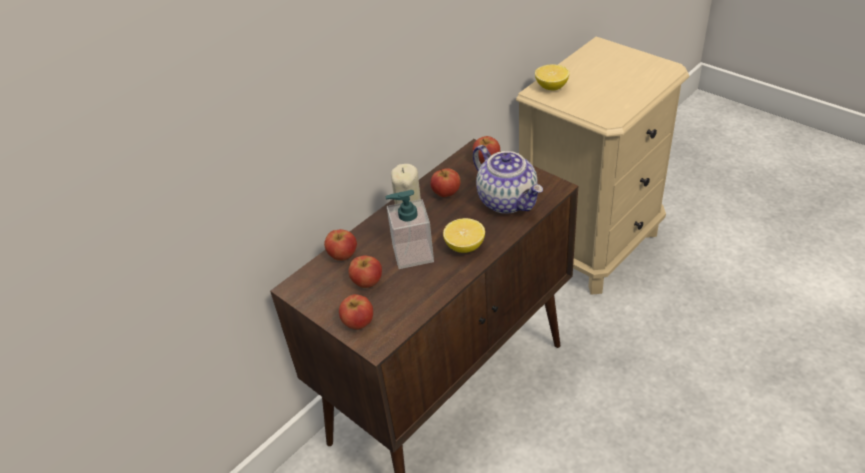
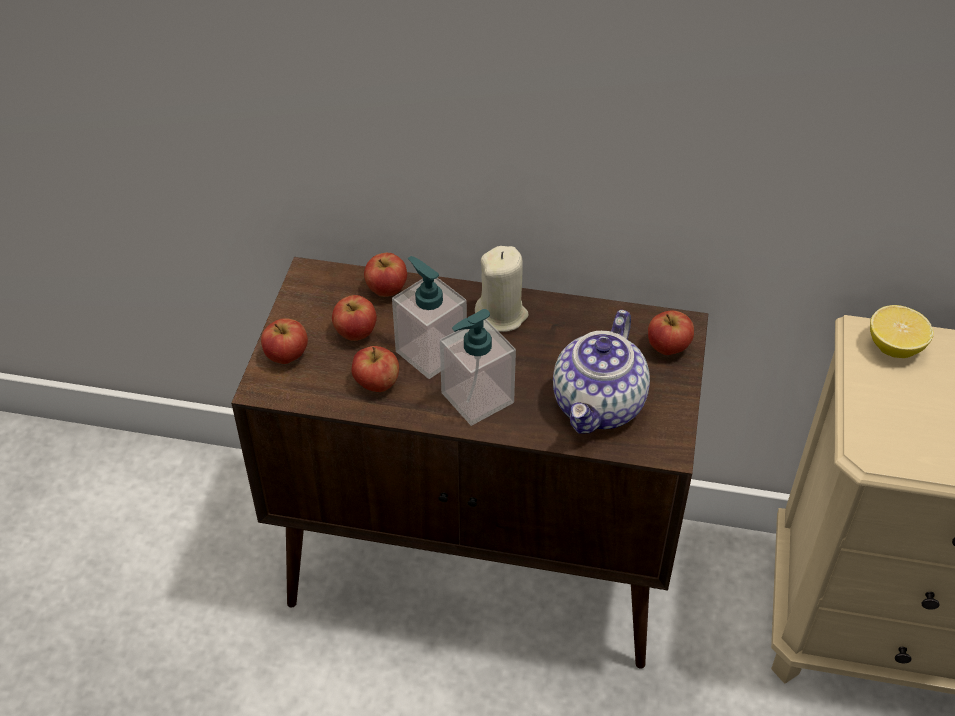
camera: 55 degrees right, 5 degrees up
(446, 193) = (567, 335): apple -> apple (376, 384)
(465, 246) = (477, 398): lemon -> soap dispenser

